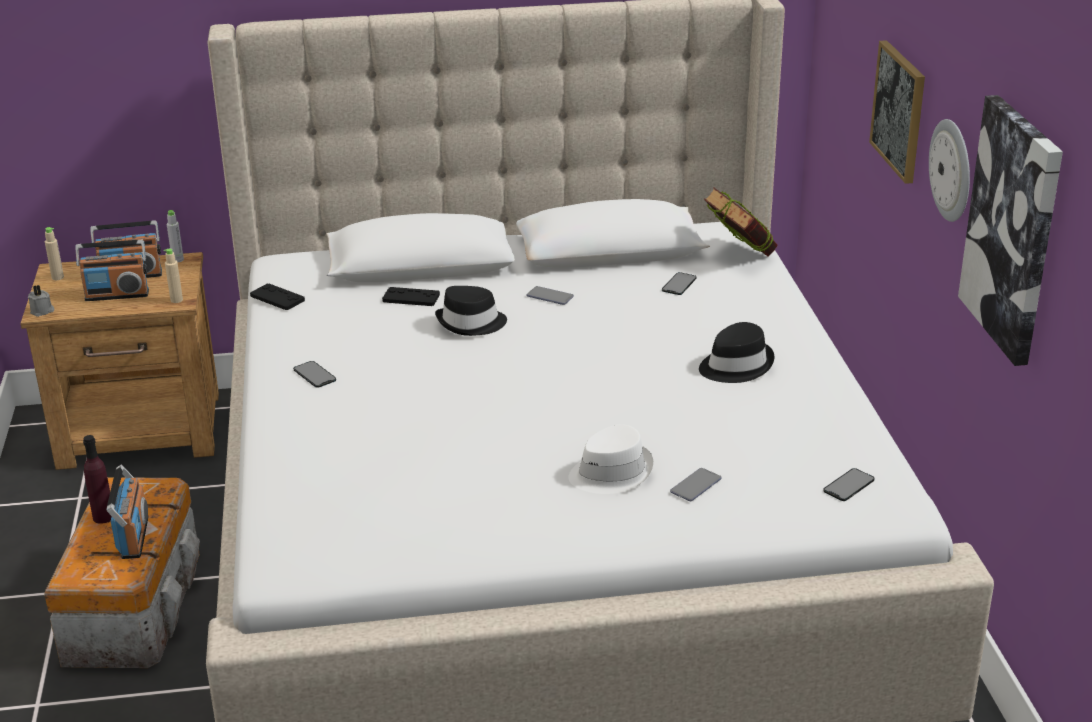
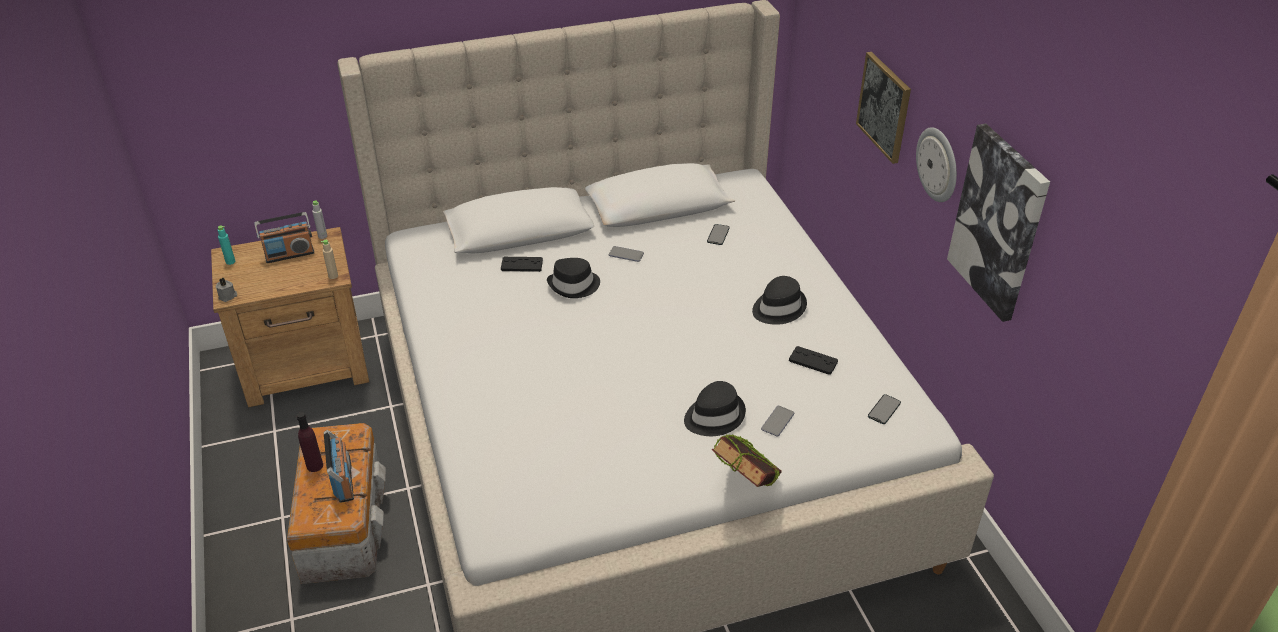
camera: 10 degrees left, 10 degrees up
(57, 277) = (230, 262): beige bottle -> turquoise bottle
(117, 295) = (284, 275): radio -> none
(277, 298) = (418, 274): black game controller -> black game controller (813, 361)
(314, 374) = (468, 346): phone -> none
(610, 472) = (713, 416): white hat -> black hat
(739, 257) = (755, 205): book -> book (745, 486)

